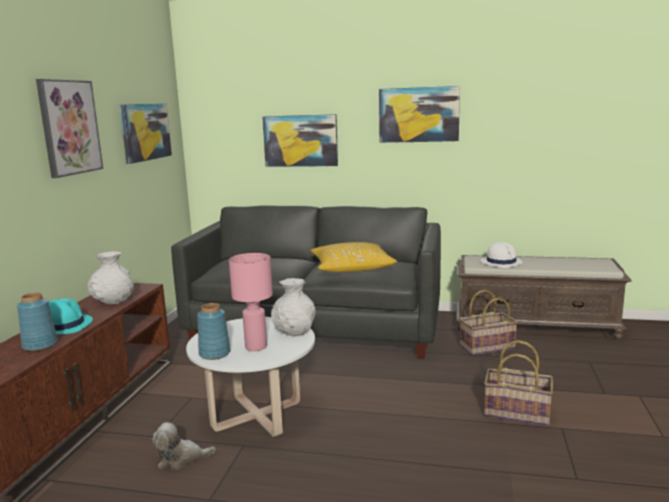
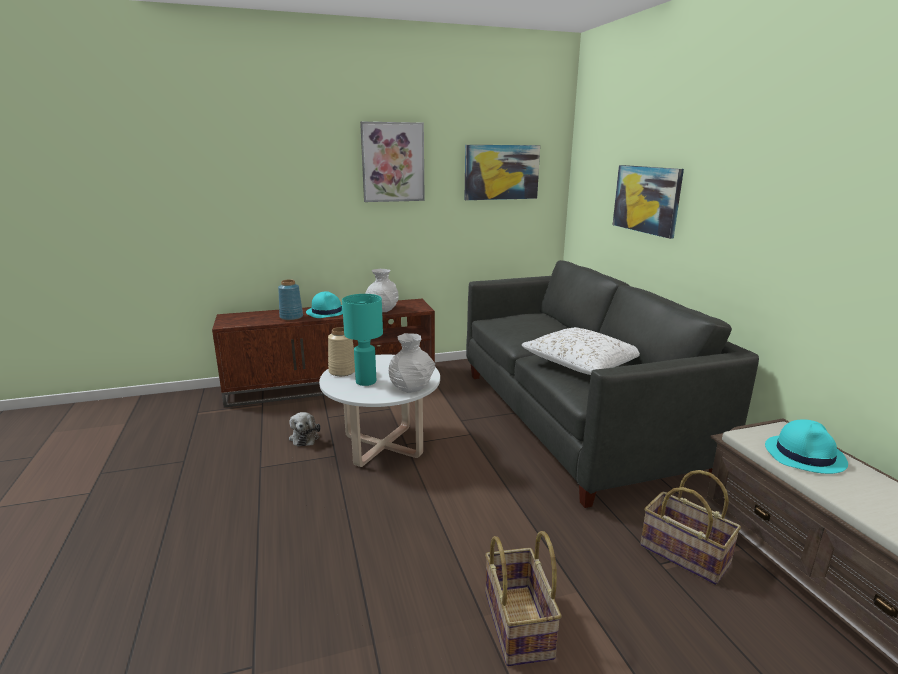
camera: 60 degrees right, 5 degrees up
(181, 459) = (304, 437): plush toy -> plush toy turned 150 degrees counterclockwise
(214, 354) = (342, 371): blue vase -> beige vase
(256, 347) = (366, 382): pink table lamp -> turquoise table lamp
(352, 268) = (583, 363): yellow pillow -> white pillow
(418, 114) = (776, 179): picture -> none
(501, 262) = (804, 455): white hat -> turquoise hat

